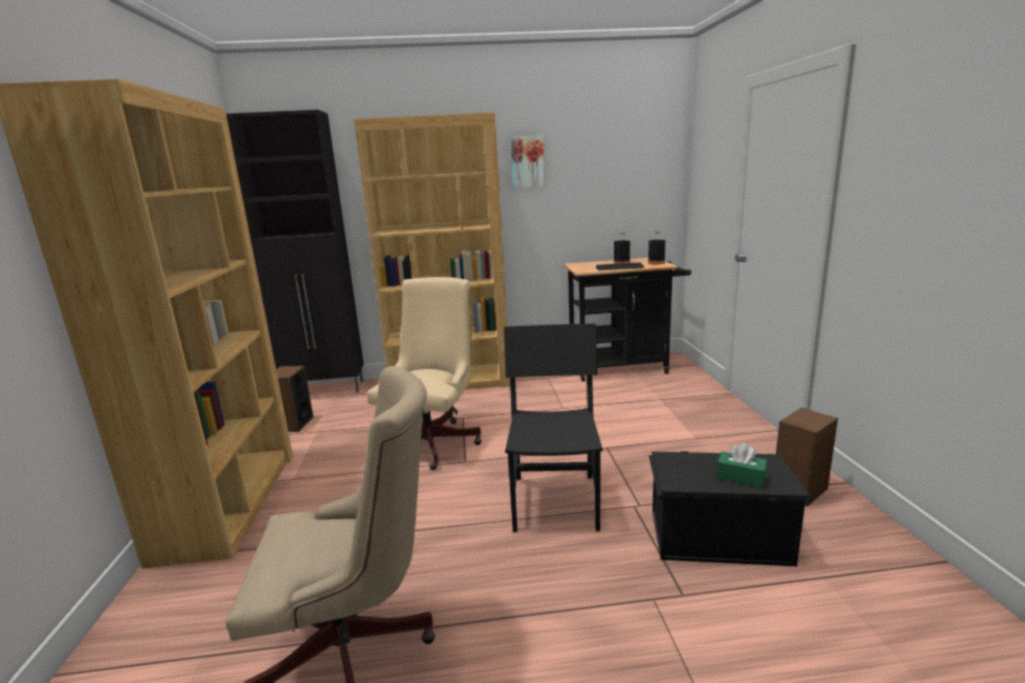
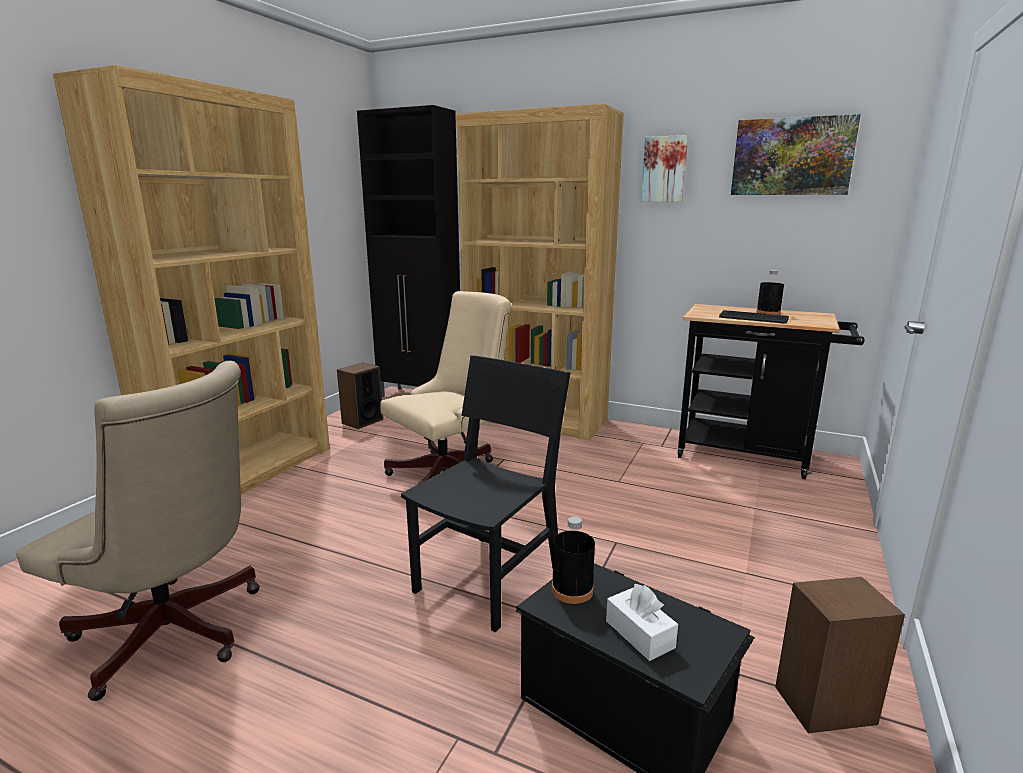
camera: 30 degrees right, 0 degrees up
(616, 150) = (792, 157): none -> picture
(656, 263) = (817, 320): black bottle -> black bottle (572, 590)
(741, 477) = (639, 634): green tissue box -> white tissue box

